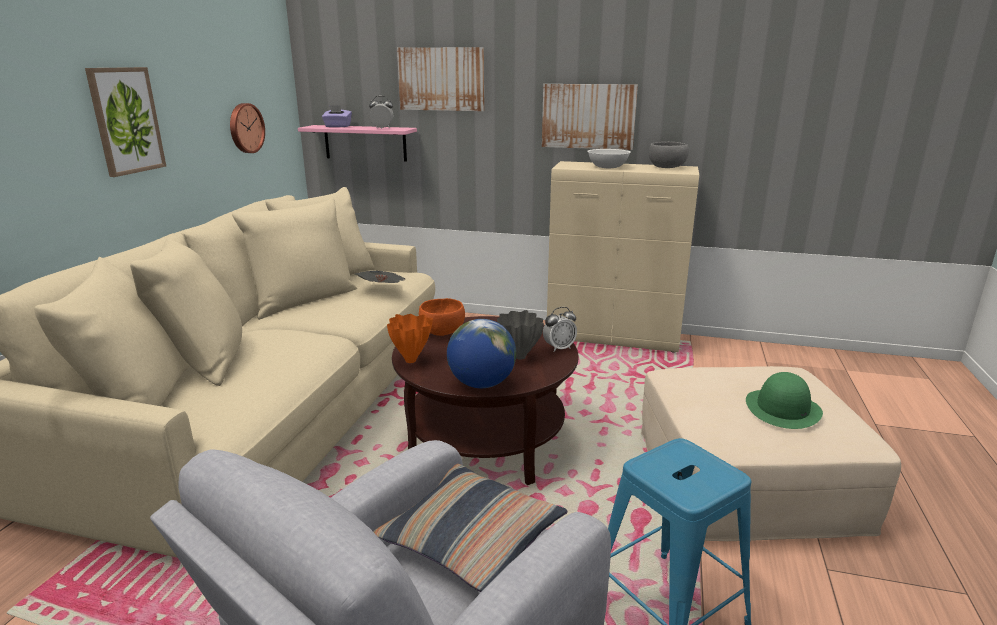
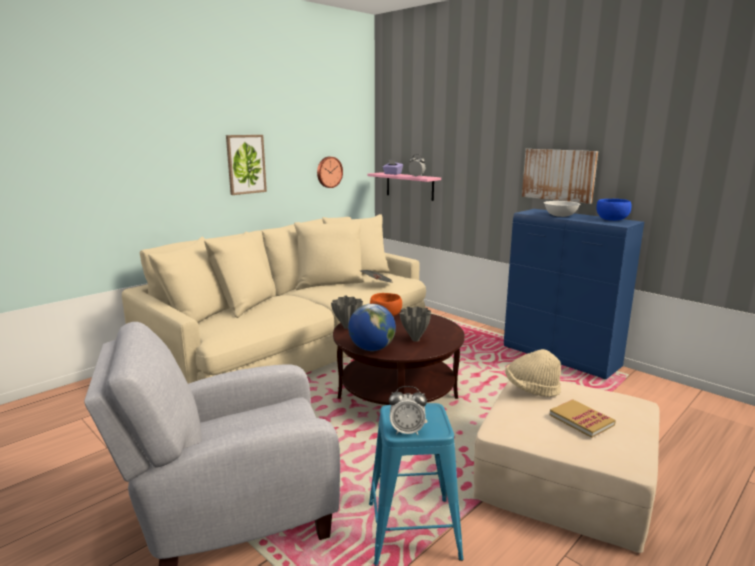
camera: 30 degrees right, 5 degrees down
(411, 361) = (347, 327): orange vase -> grey vase
(441, 79) = (459, 143): picture -> none
(472, 539) = (276, 421): pillow -> none
(559, 348) = (448, 340): alarm clock -> alarm clock (407, 431)
(614, 338) = (561, 358): beige cabinet -> blue cabinet
(667, 167) = (612, 220): grey bowl -> blue bowl
(697, 386) = (531, 389): none -> beige hat
(783, 409) = (581, 420): green hat -> book

